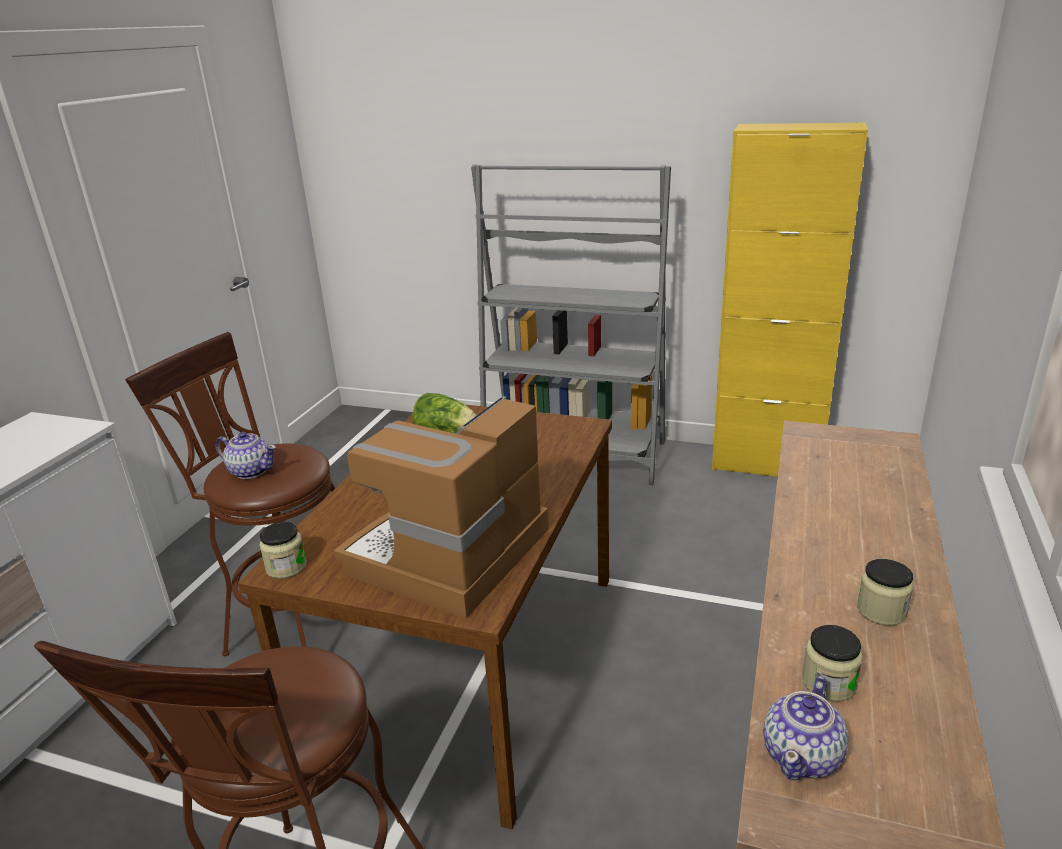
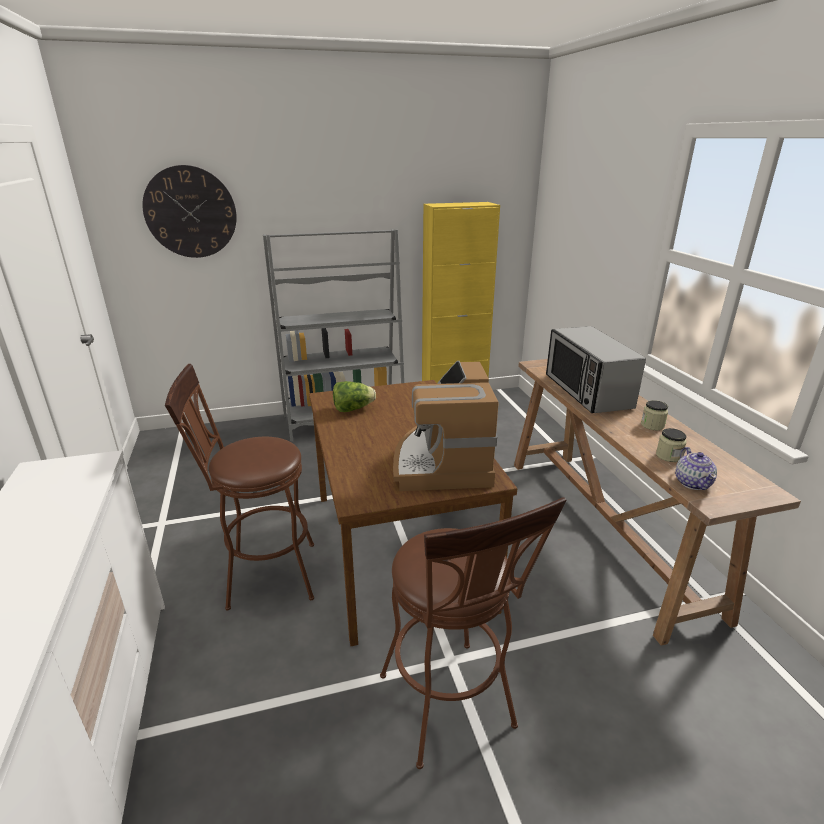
camera: 35 degrees left, 0 degrees up
(251, 471) = (250, 458): teapot -> none
(286, 567) = (358, 499): jar -> none
(406, 130) = (190, 212): none -> wall clock
(836, 506) = (587, 392): none -> microwave

